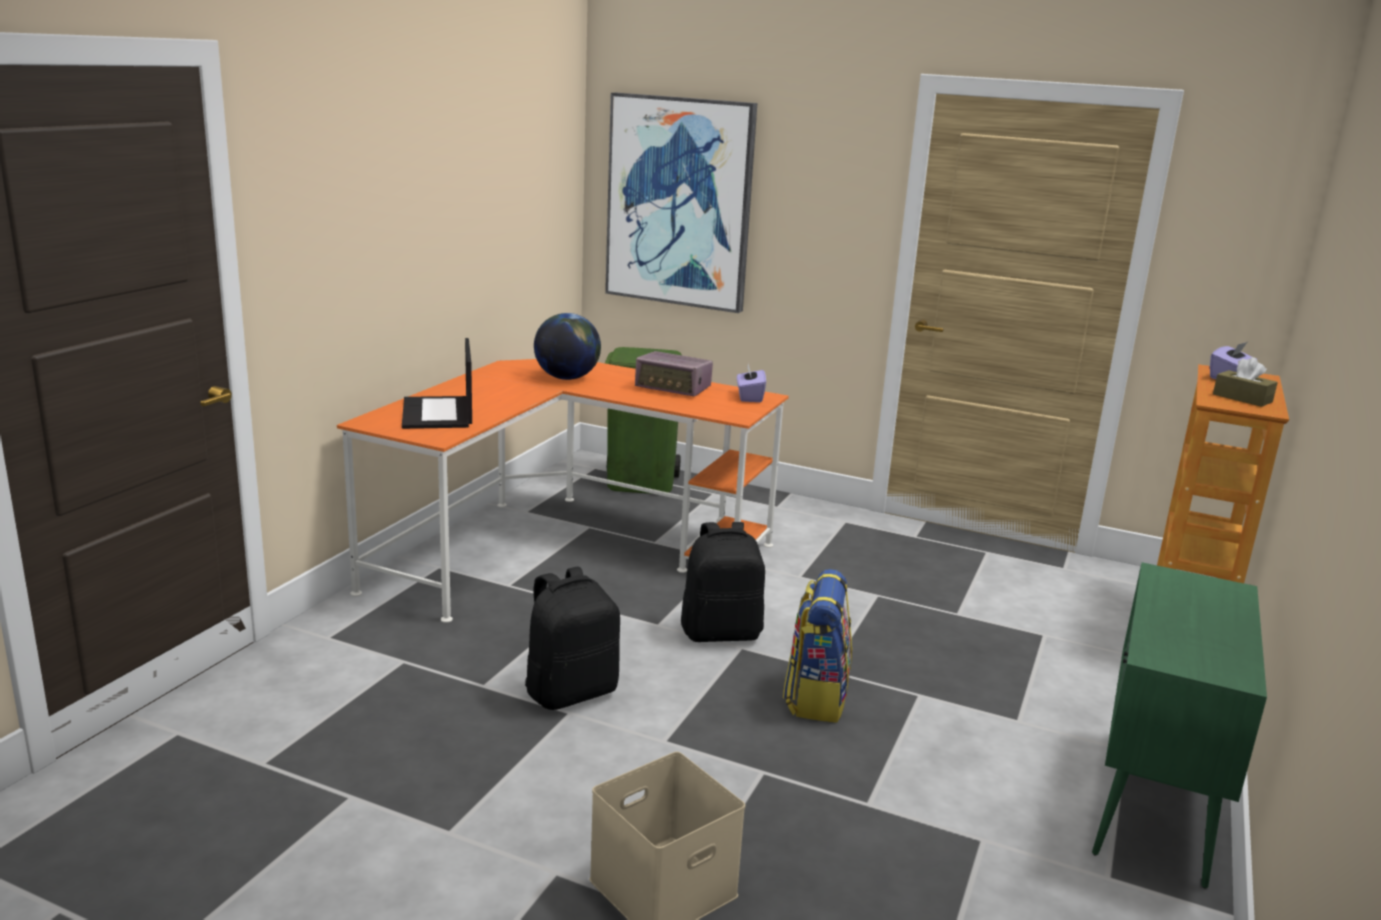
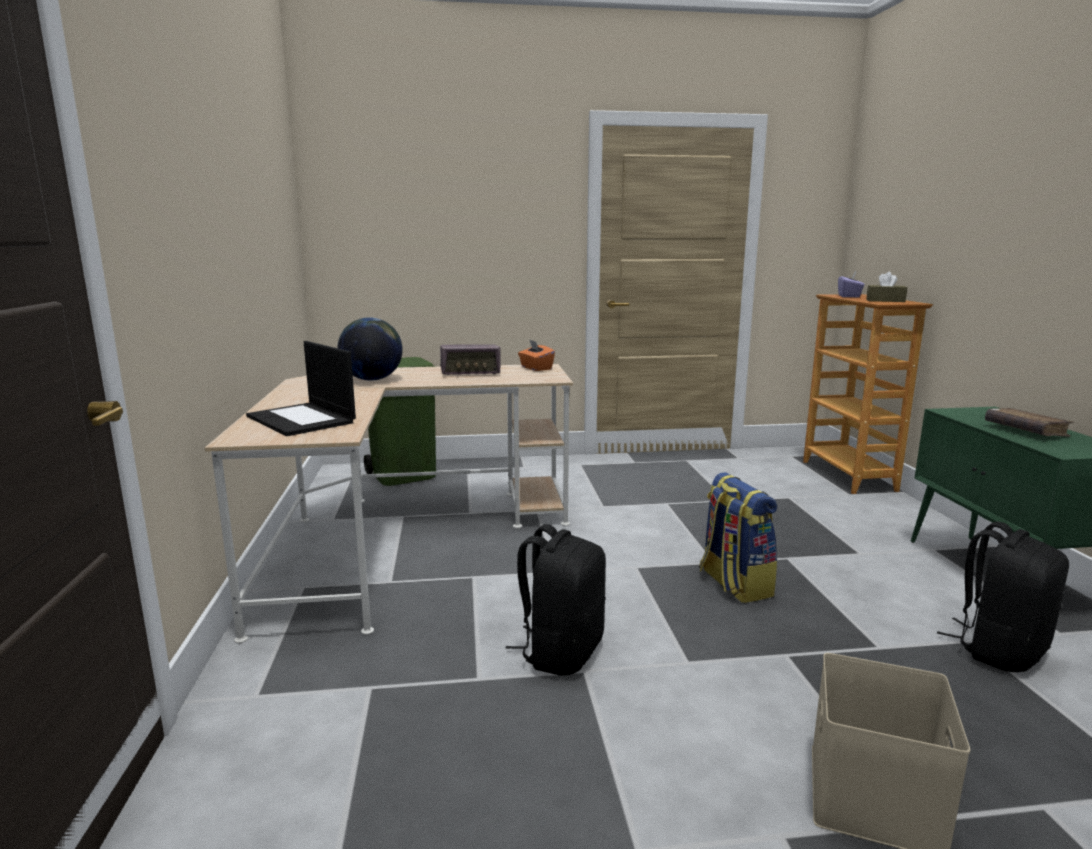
camera: 30 degrees left, 5 degrees down
(563, 547) = (401, 537): orange desk -> beige desk
(680, 202) = (397, 230): picture -> none
(721, 632) = (607, 561): black backpack -> black backpack (999, 650)
(749, 397) = (536, 368): purple tissue box -> orange tissue box
(1188, 623) = (1025, 431): none -> brown book

